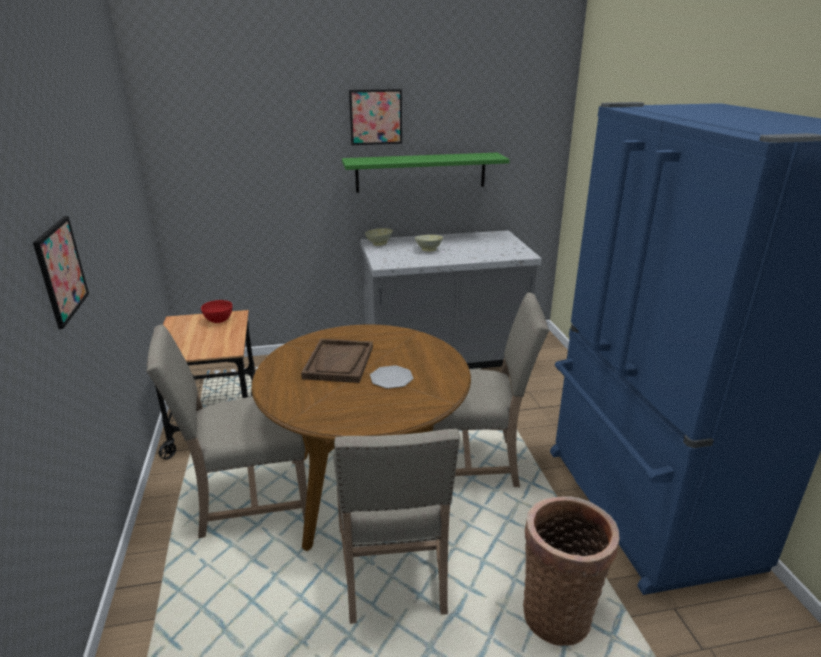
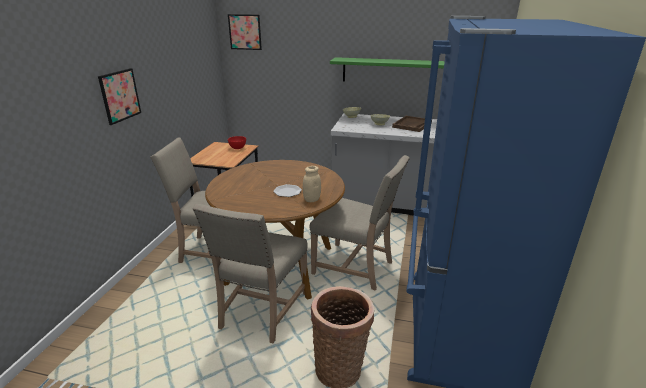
camera: 25 degrees right, 0 degrees up
(339, 362) = (268, 178): brown tray -> brown tray (412, 125)
(376, 117) = (359, 31): picture -> picture (245, 32)
(437, 383) = (311, 199): none -> beige jar

